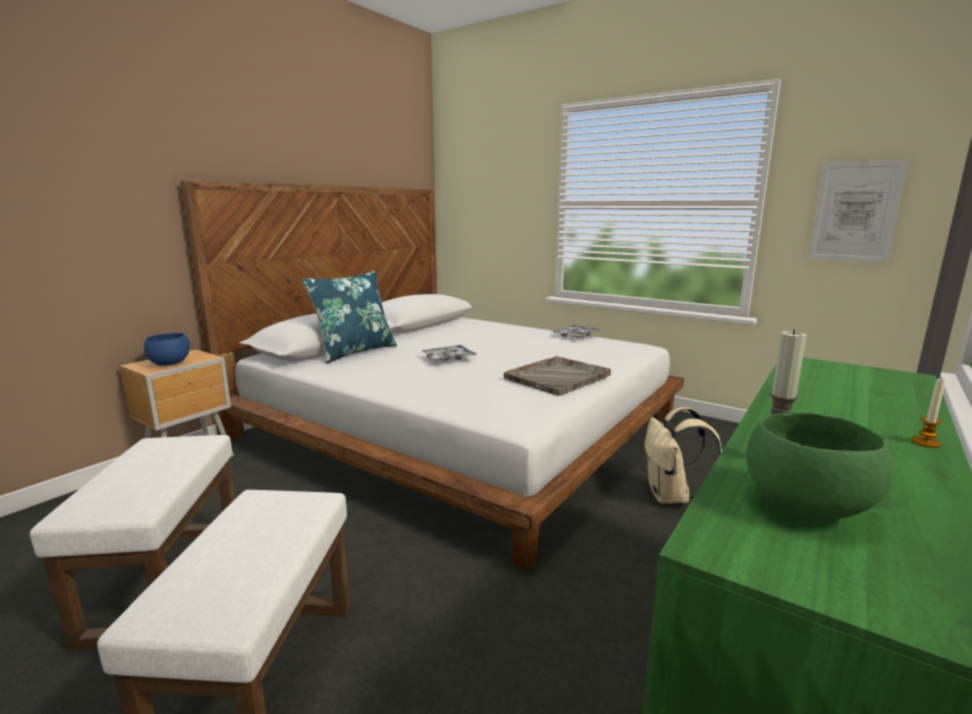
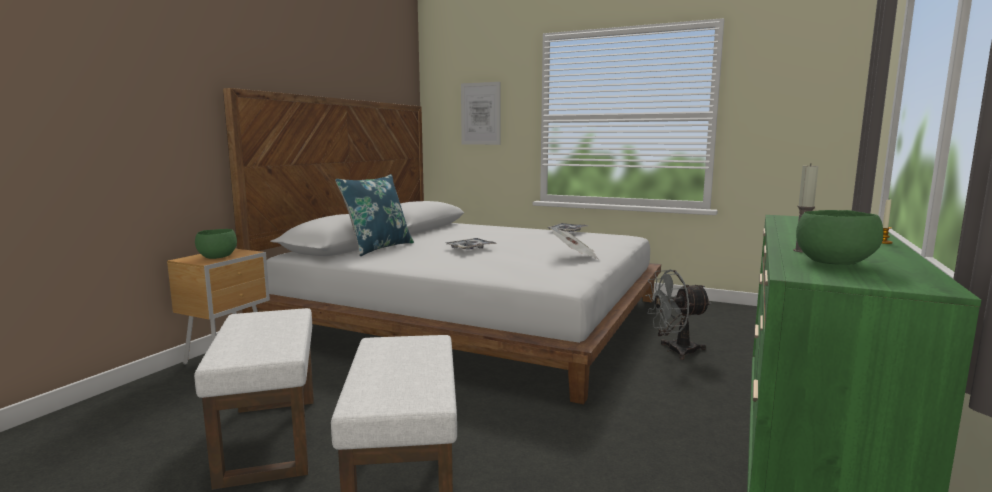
camera: 10 degrees left, 5 degrees down
(169, 364) = (217, 257): blue bowl -> green bowl
(558, 377) = (574, 256): grey tray -> newspaper
(671, 497) = (675, 351): beige backpack -> grey fan
(855, 212) = (787, 121): picture -> picture (480, 113)

